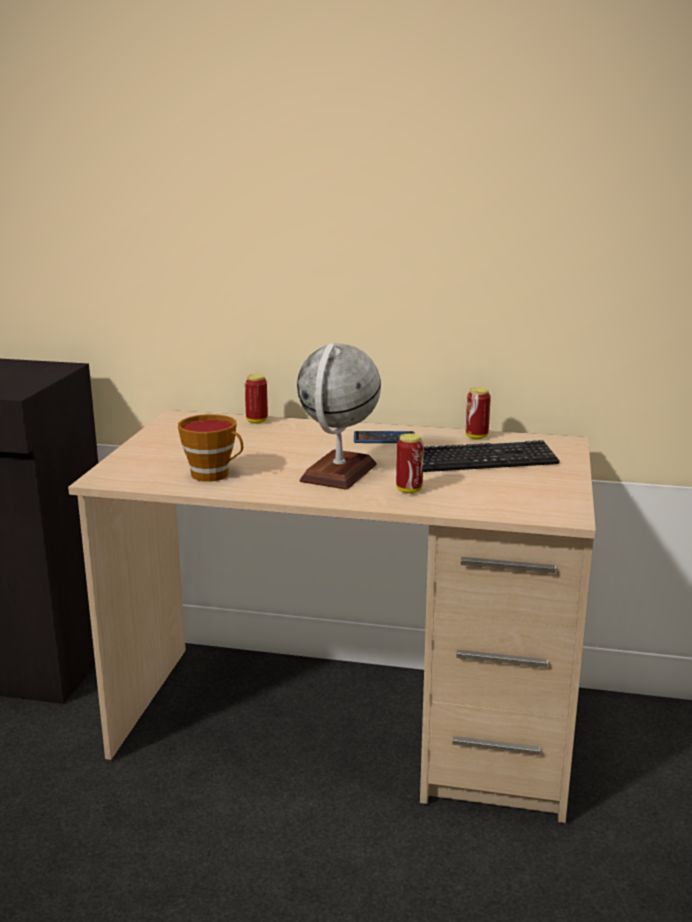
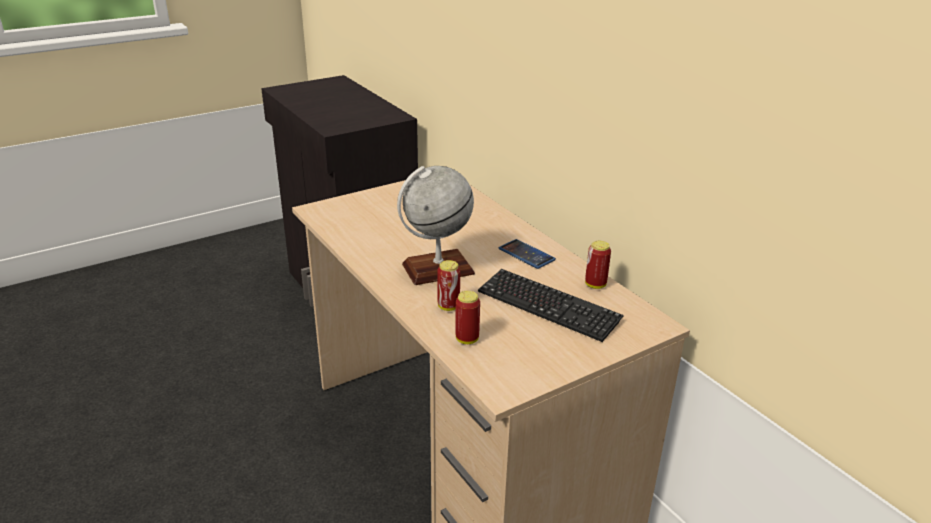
camera: 45 degrees right, 10 degrees up
(214, 475) = (369, 235): cup -> none
(257, 421) = (478, 202): can -> can (467, 339)

